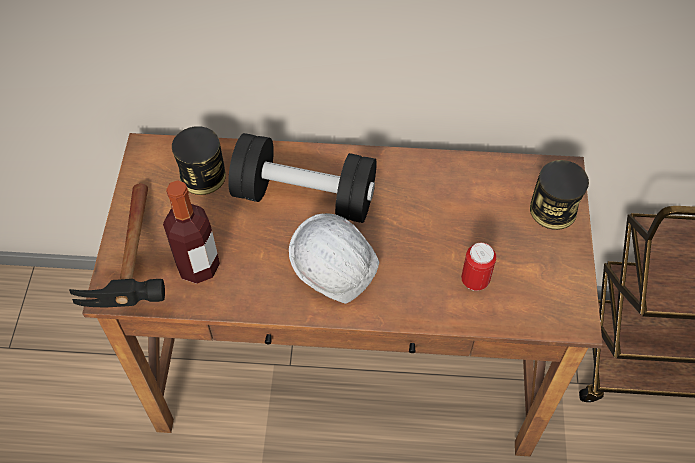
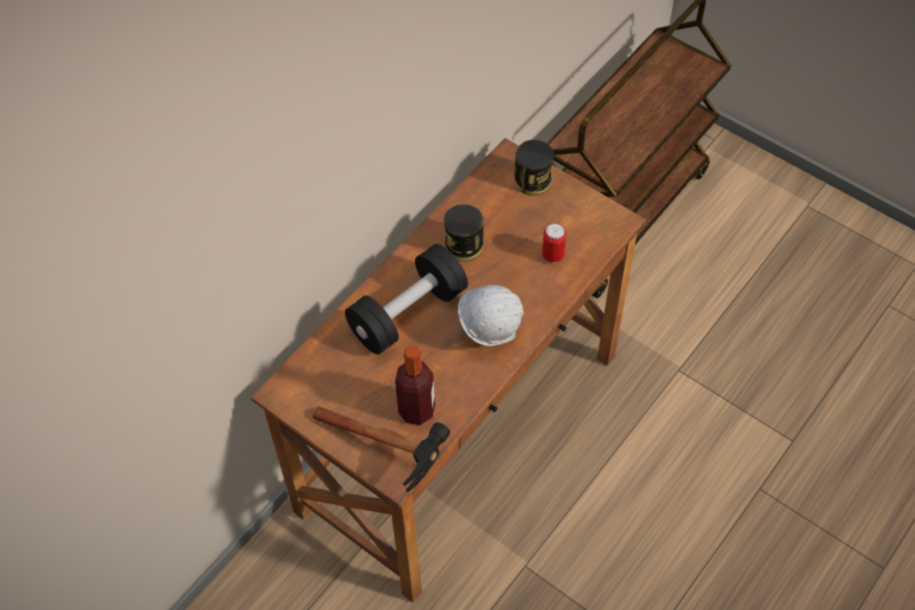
camera: 55 degrees left, 0 degrees up
(203, 176) = (336, 367): can -> can (464, 245)

